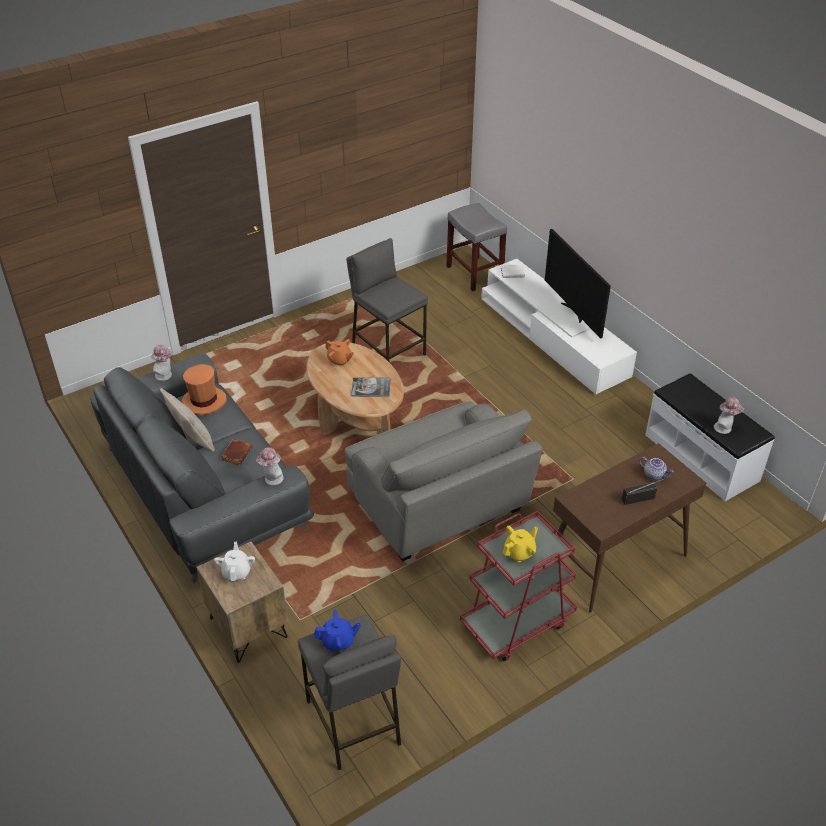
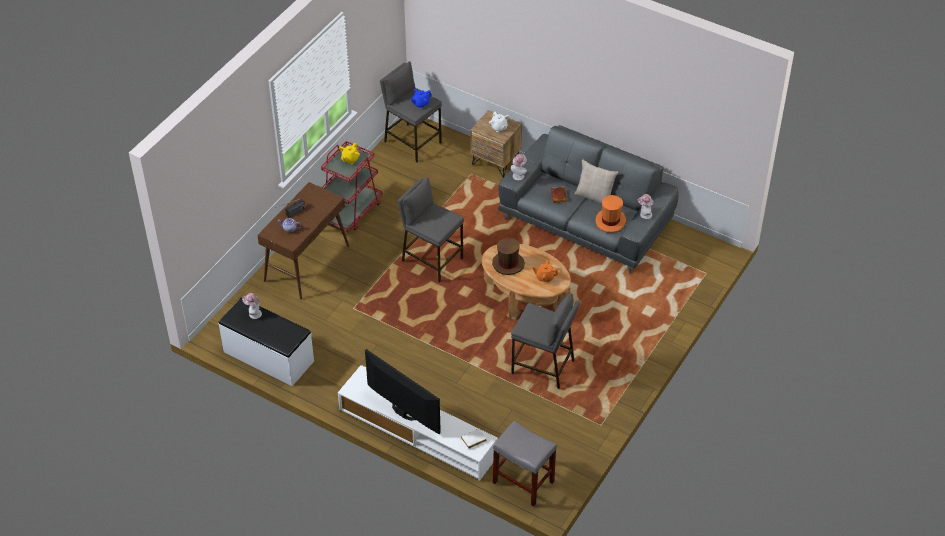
camera: 155 degrees right, 5 degrees up
(371, 387) = (508, 264): book -> brown hat
(439, 506) = (432, 260): grey armchair -> grey stool

